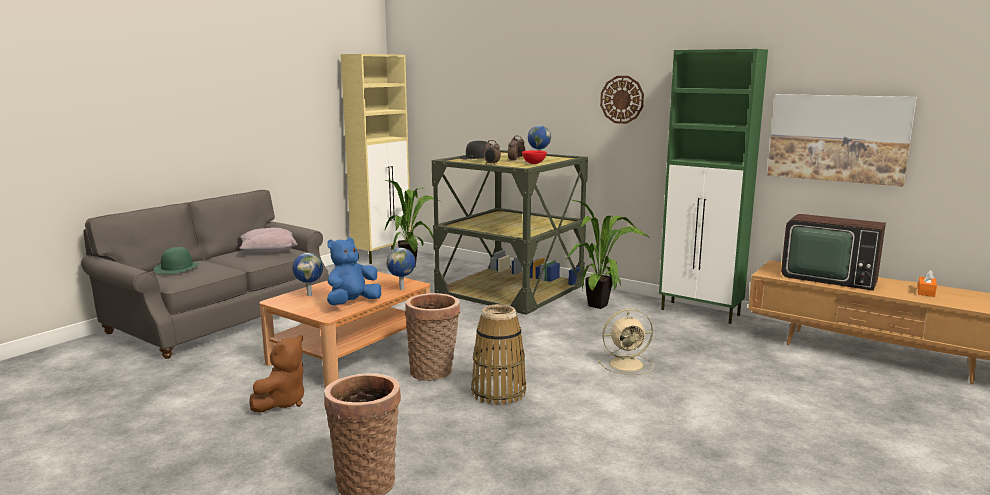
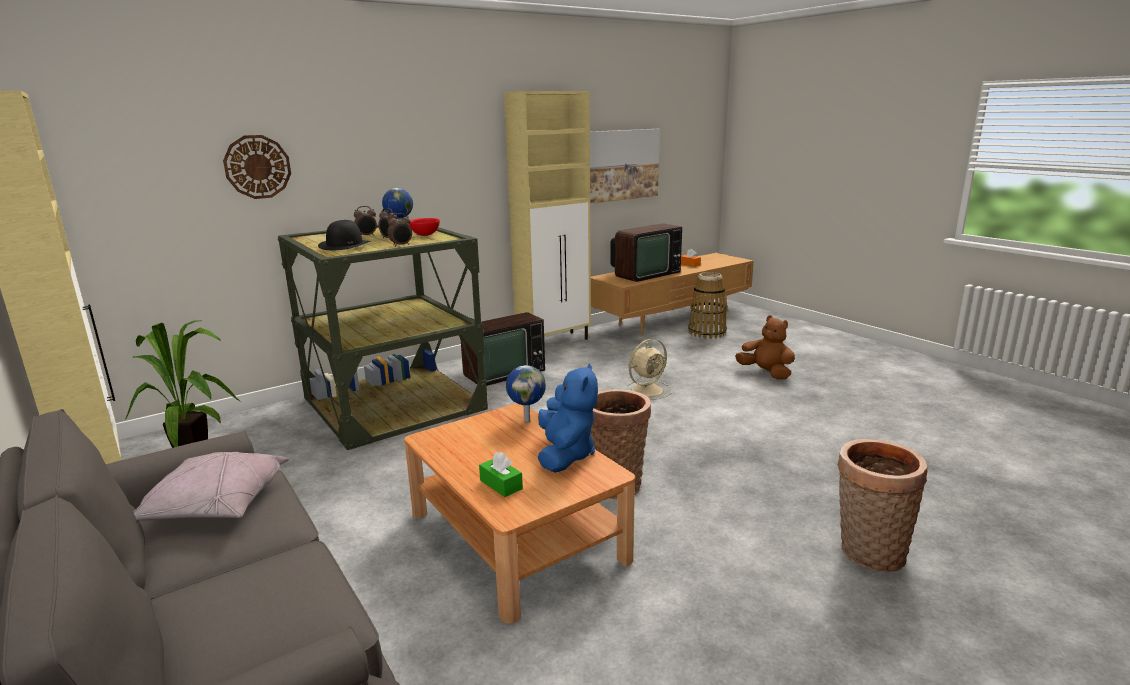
camera: 70 degrees left, 5 degrees up
(177, 268) = (232, 621): green hat -> none
(282, 402) = (662, 607): brown plush toy -> brown plush toy (766, 373)
(309, 295) = (501, 484): globe -> green tissue box
(352, 303) = (565, 455): blue plush toy -> blue plush toy turned 150 degrees counterclockwise
(498, 392) = (684, 455): basket -> basket (707, 332)
(601, 307) = (501, 372): potted plant -> television
(622, 99) = (441, 148): wall clock -> wall clock (257, 167)
(628, 364) = (648, 390): beige fan -> beige fan turned 45 degrees clockwise
(701, 312) = (554, 342): green cabinet -> beige cabinet

